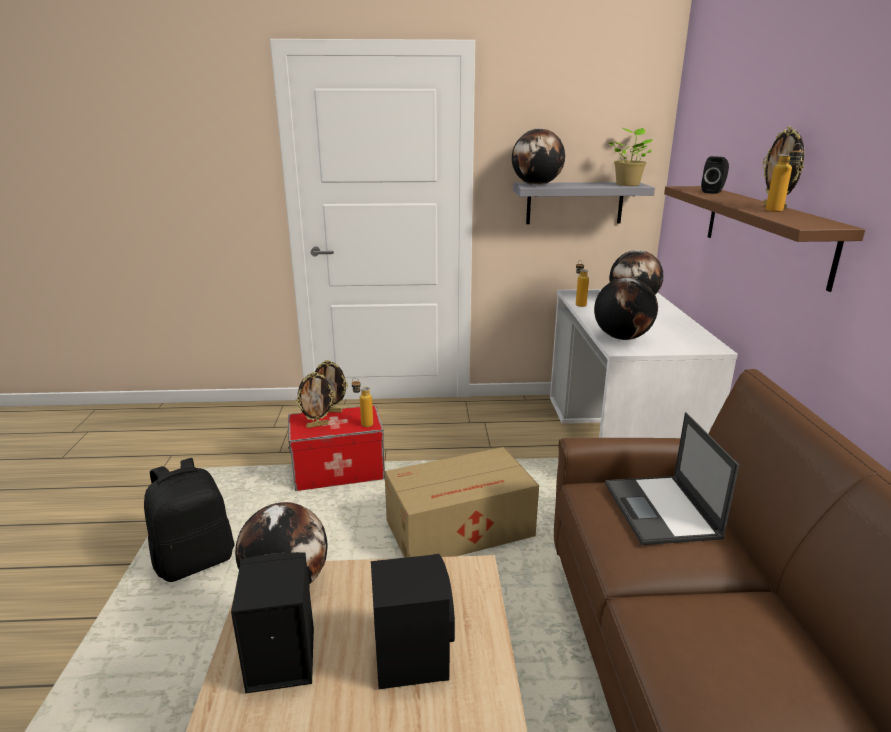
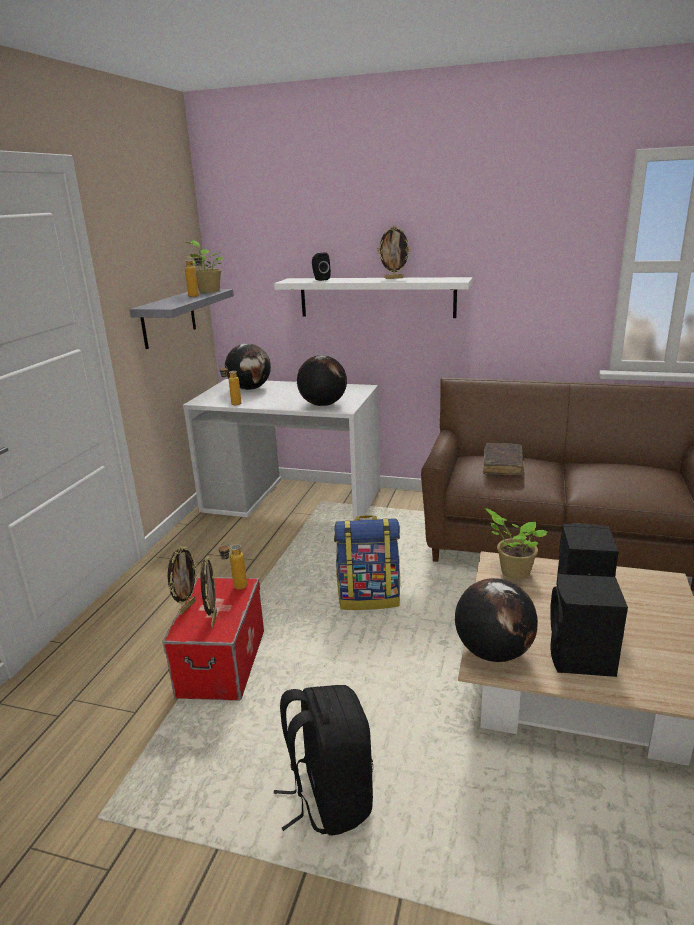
camera: 70 degrees left, 0 degrees up
(456, 587) = (512, 571): none -> potted plant
(462, 529) = (369, 598): cardboard box -> backpack
(536, 185) = (163, 305): globe -> none
(661, 511) = (502, 465): laptop -> brown book
(765, 231) = (376, 297): brown shelf -> white shelf
(778, 212) = (412, 279): bottle -> bottle (197, 296)

